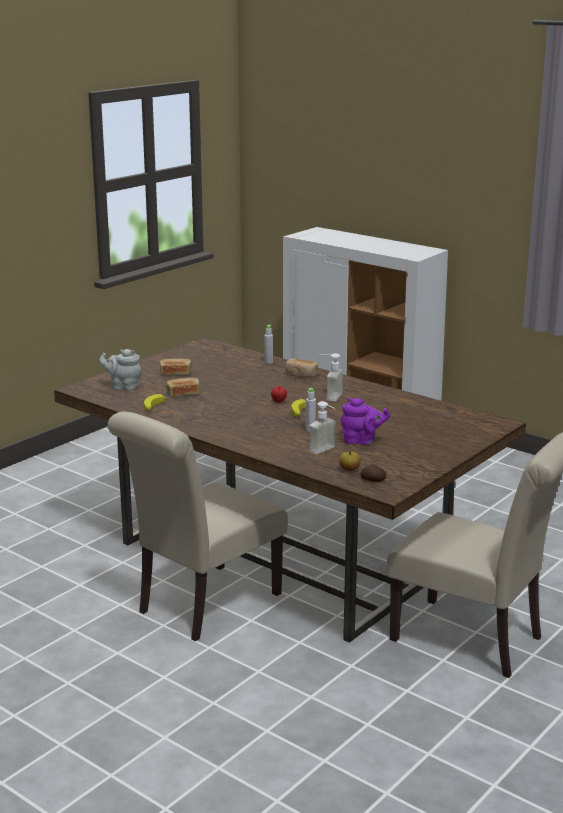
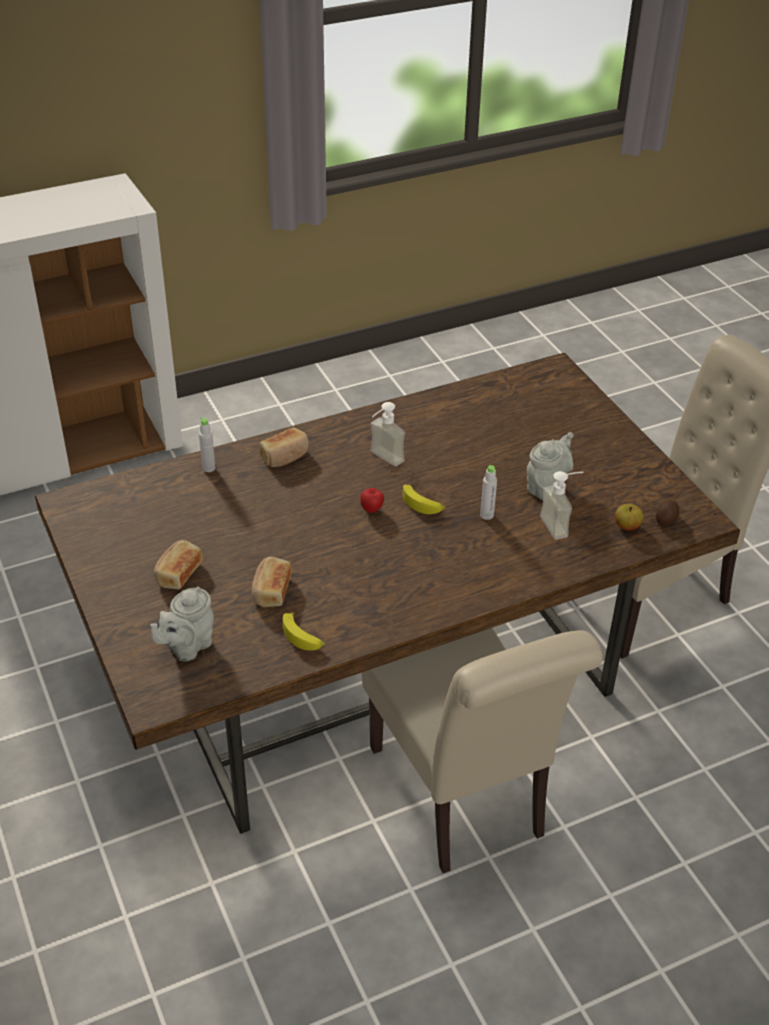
camera: 65 degrees left, 20 degrees up
(361, 441) = (547, 486): purple teapot -> grey teapot

